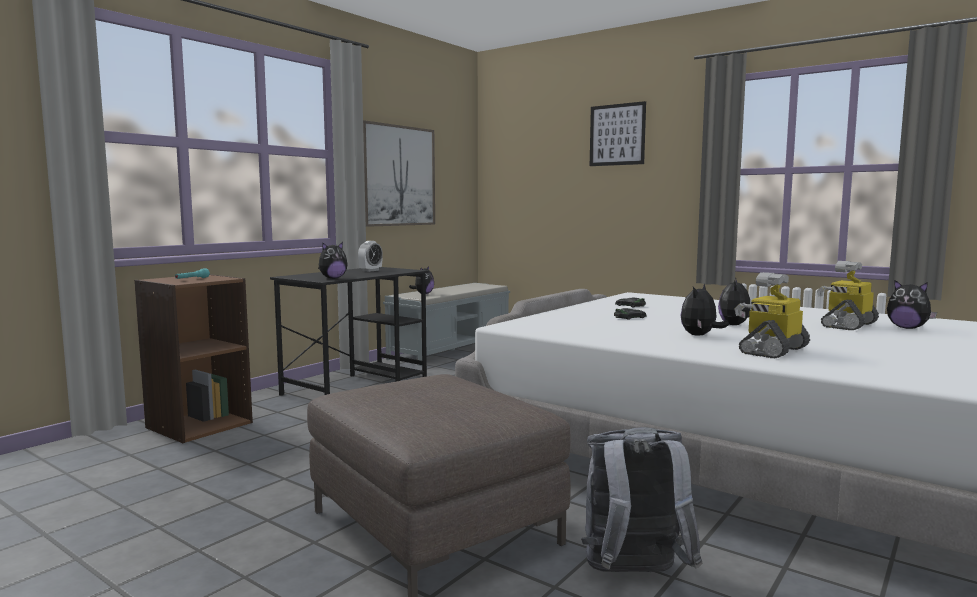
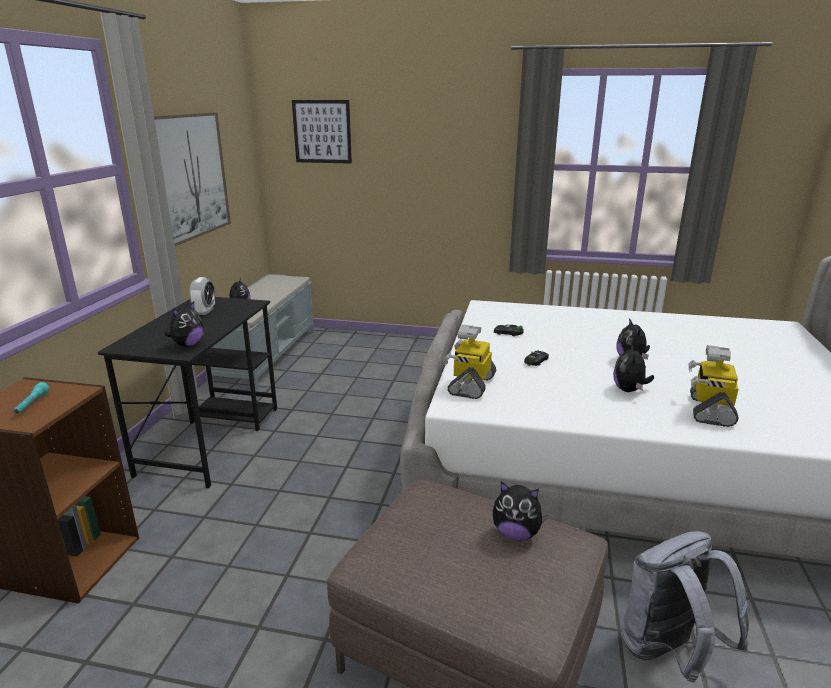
camera: 25 degrees left, 15 degrees up
(617, 134) = (423, 120): picture -> picture (322, 131)
(848, 325) = (702, 344): toy robot -> toy robot (470, 385)
(907, 328) = (743, 342): plush toy -> plush toy (516, 533)

